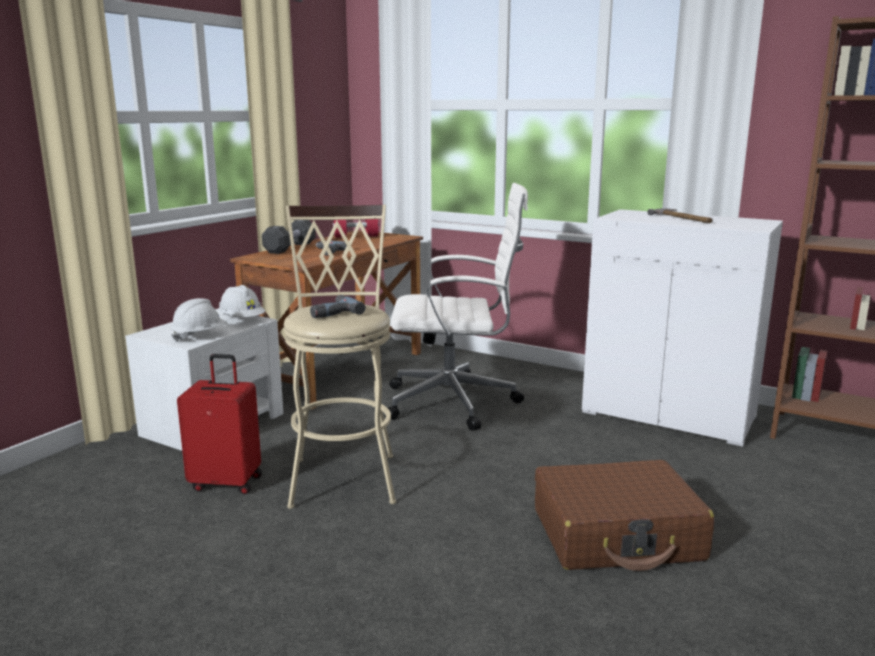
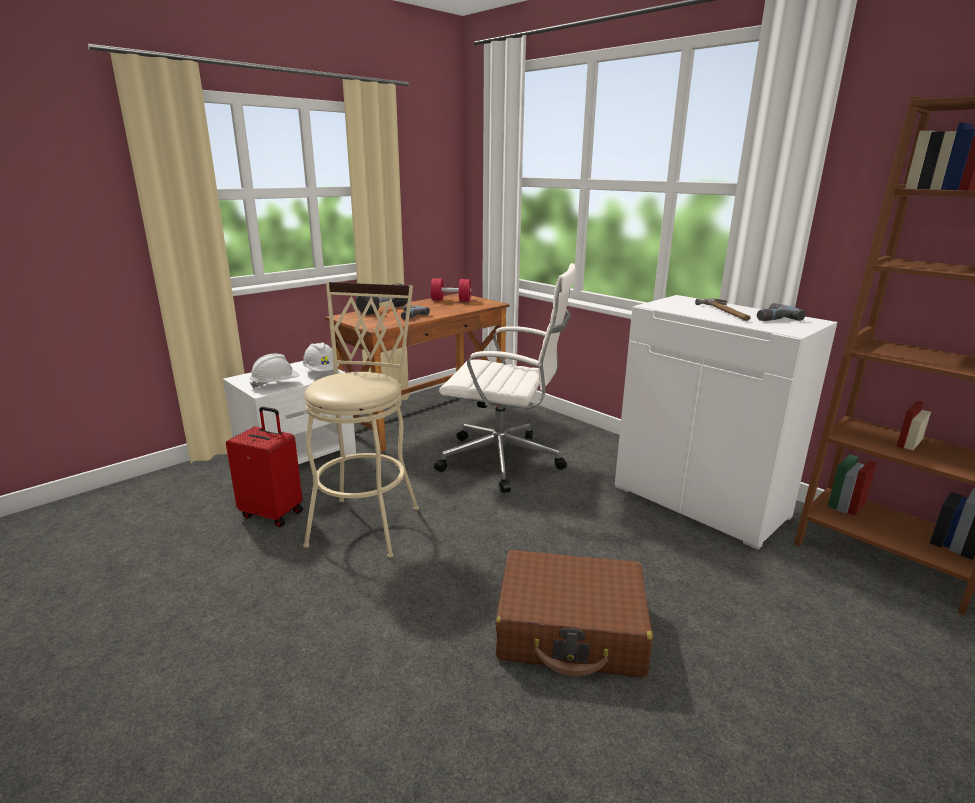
camera: 15 degrees right, 5 degrees up
(332, 312) = (346, 383): power drill -> power drill (771, 317)

